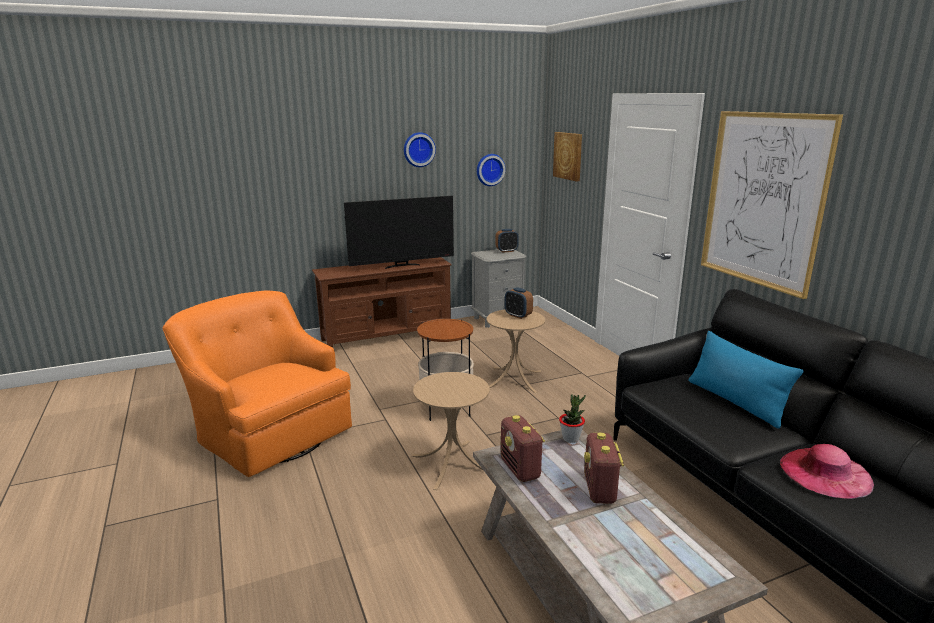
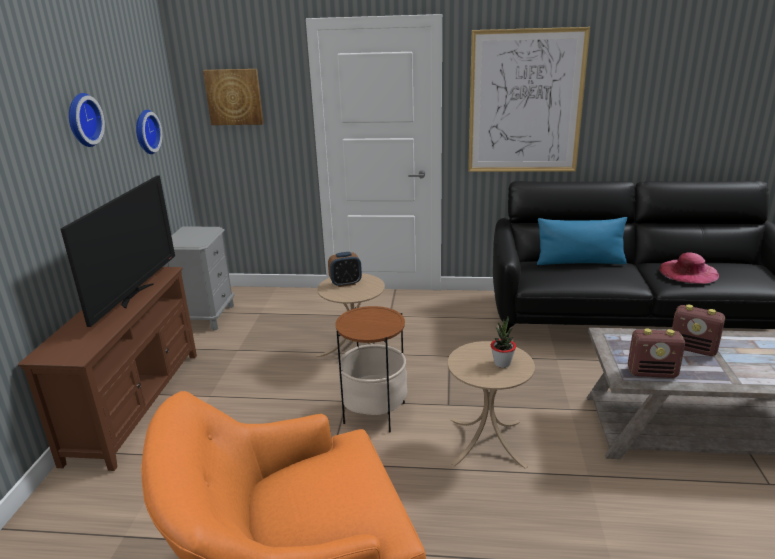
camera: 60 degrees left, 5 degrees up
(506, 251) = (191, 230): alarm clock -> none
(571, 438) = (609, 336): potted plant -> potted plant (502, 363)

